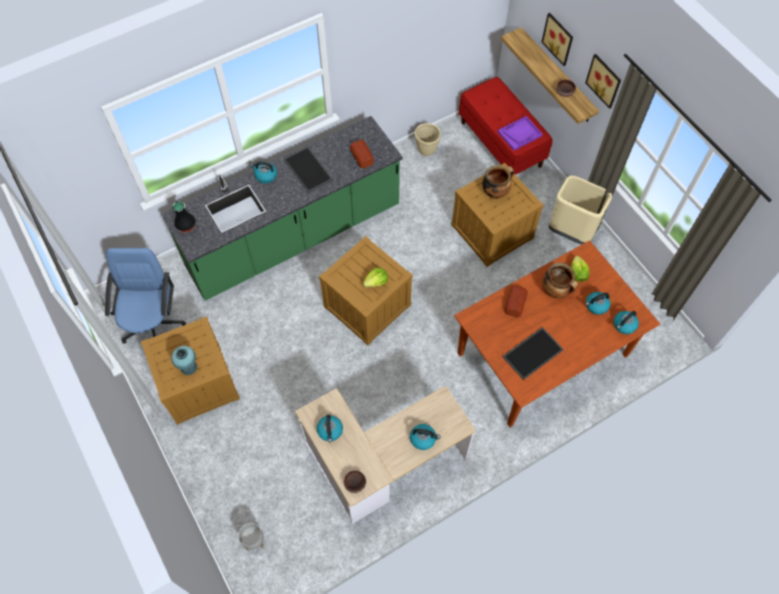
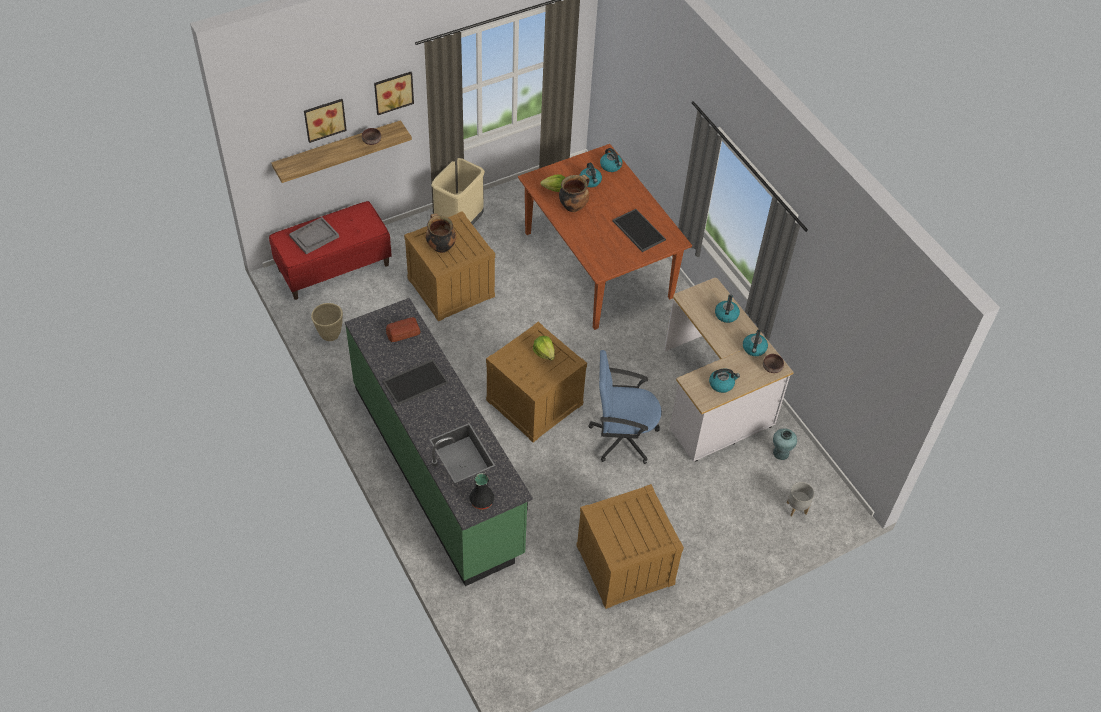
camera: 90 degrees left, 10 degrees down
(153, 323) = (545, 617): blue office chair -> blue office chair (622, 437)
(188, 367) = (642, 523): turquoise vase -> turquoise vase (781, 453)
(265, 176) = (419, 423): kettle -> kettle (754, 349)
(500, 105) = (314, 236): none -> grey tray
(515, 303) = (585, 236): bread -> none
(519, 134) = (357, 225): purple tray -> none

